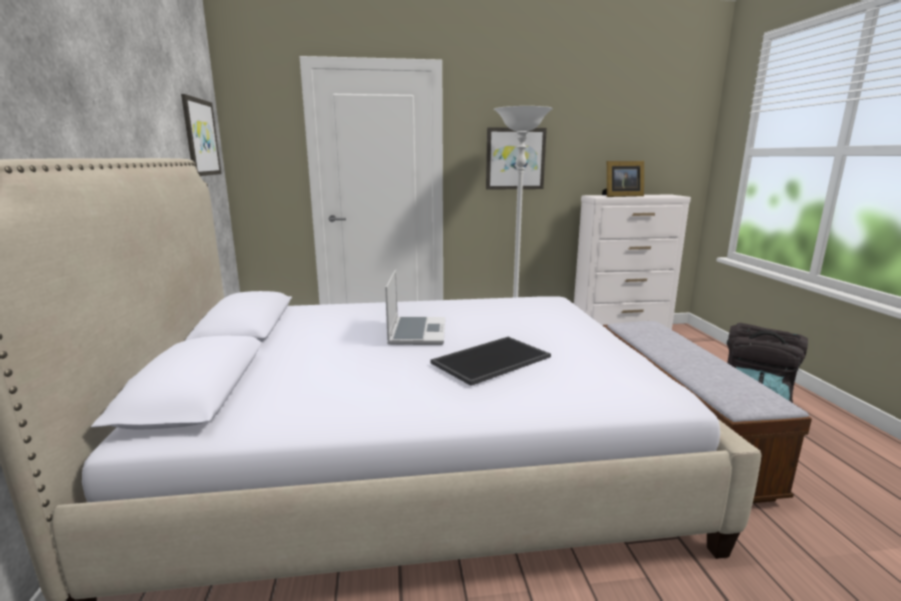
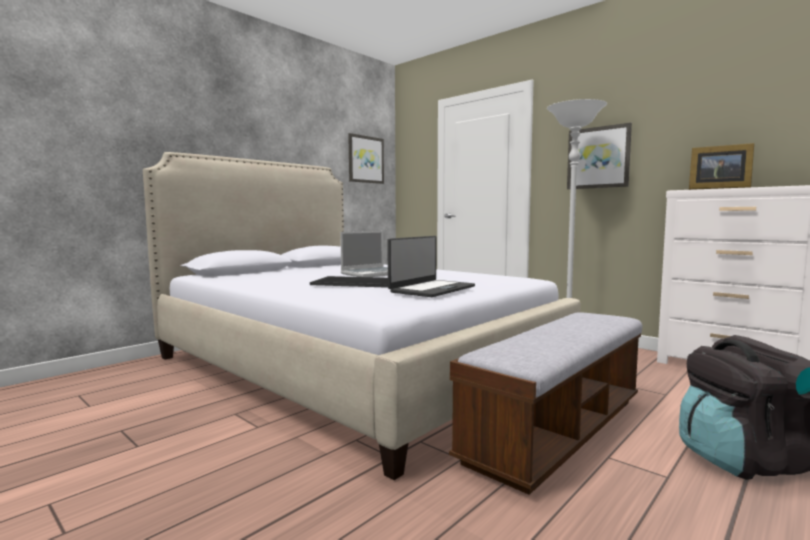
camera: 50 degrees right, 10 degrees down
(586, 346) = (431, 289): none -> laptop

